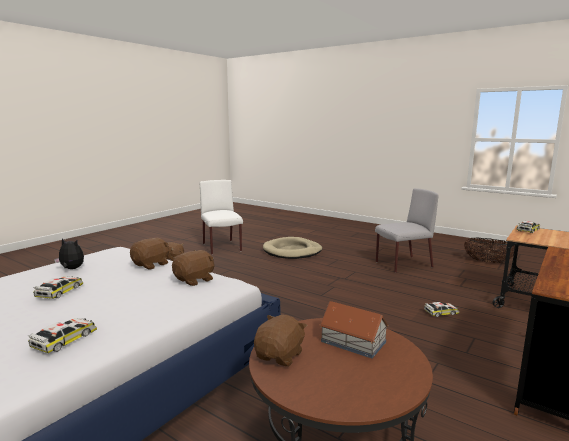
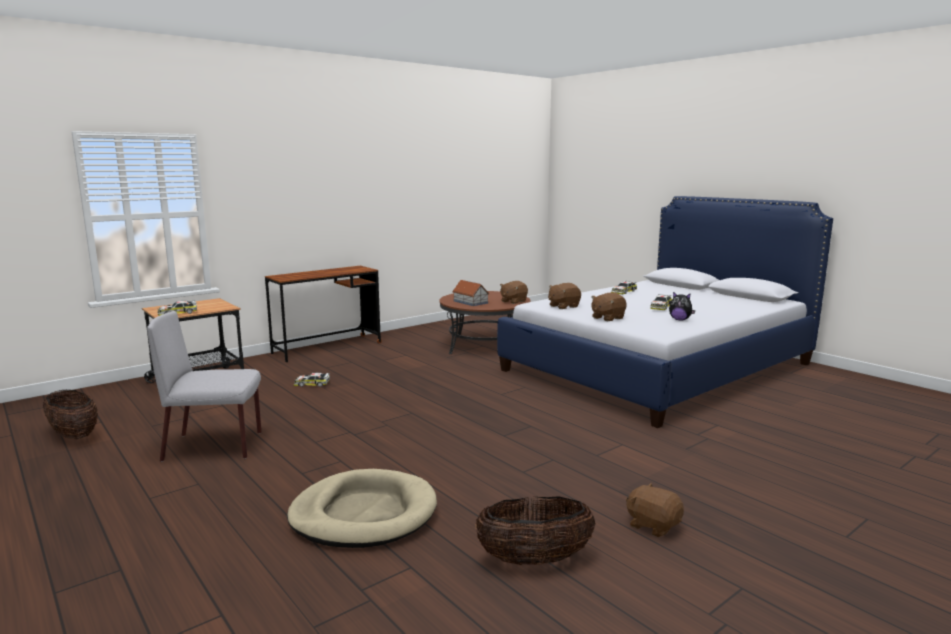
camera: 165 degrees left, 0 degrees up
(222, 247) = (534, 559): white chair -> basket

